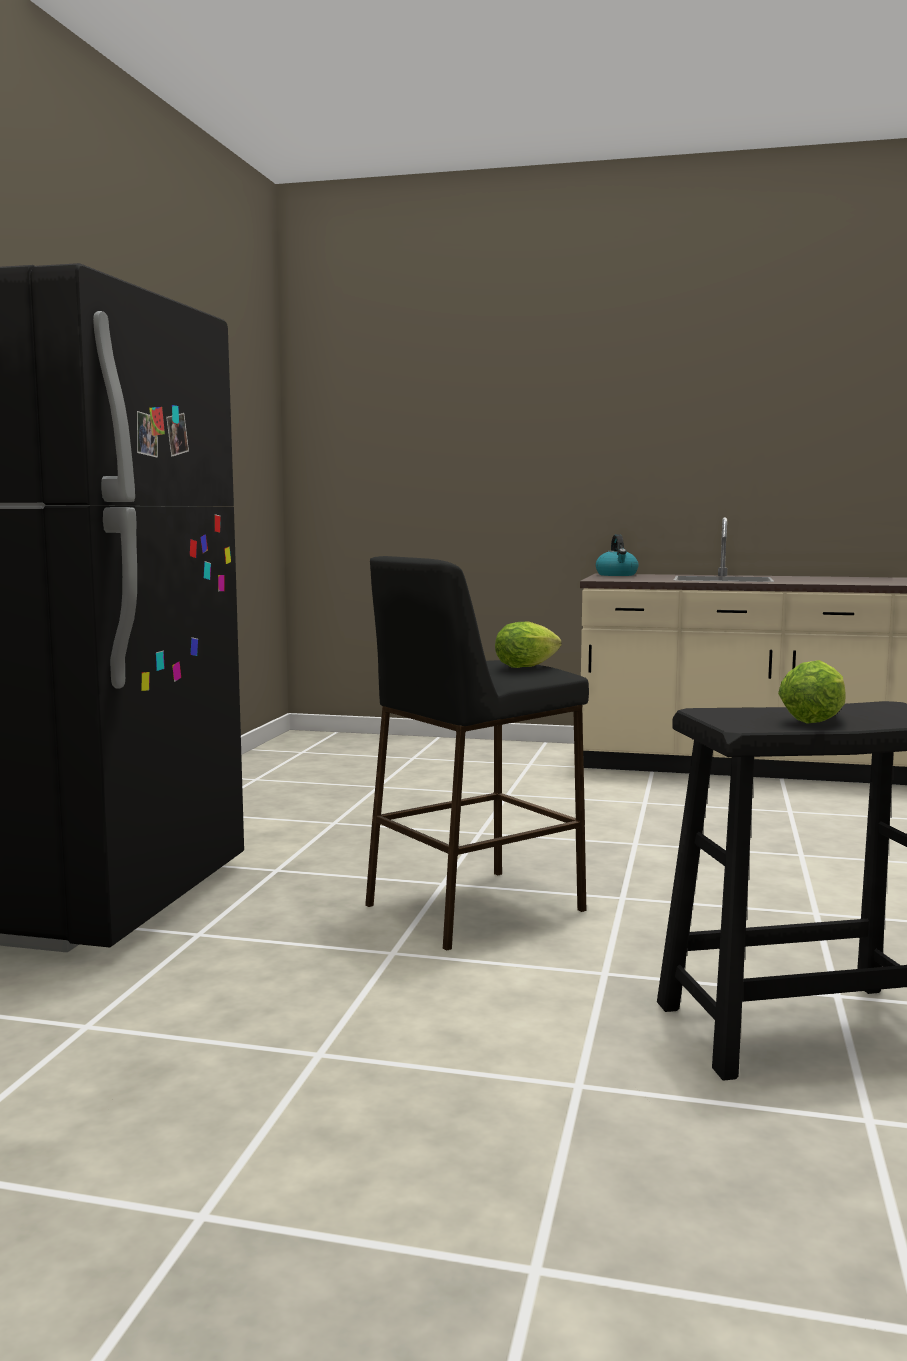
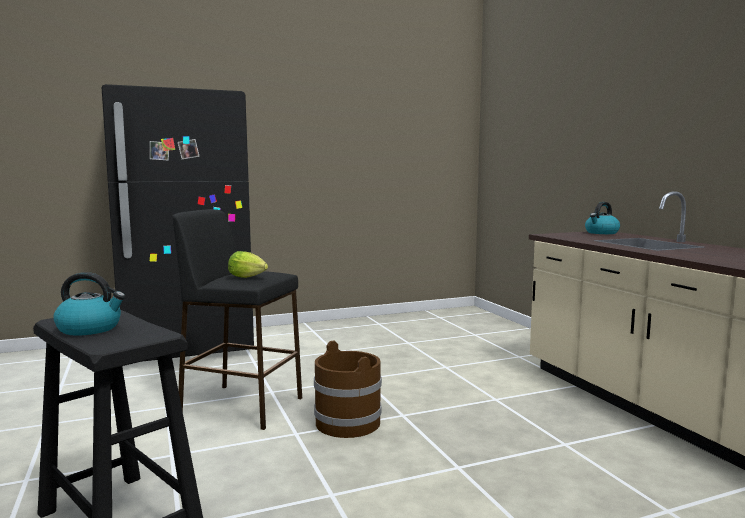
camera: 55 degrees right, 0 degrees up
(624, 869) = (348, 423): none -> brown bucket
(816, 720) = (90, 328): lettuce -> kettle

